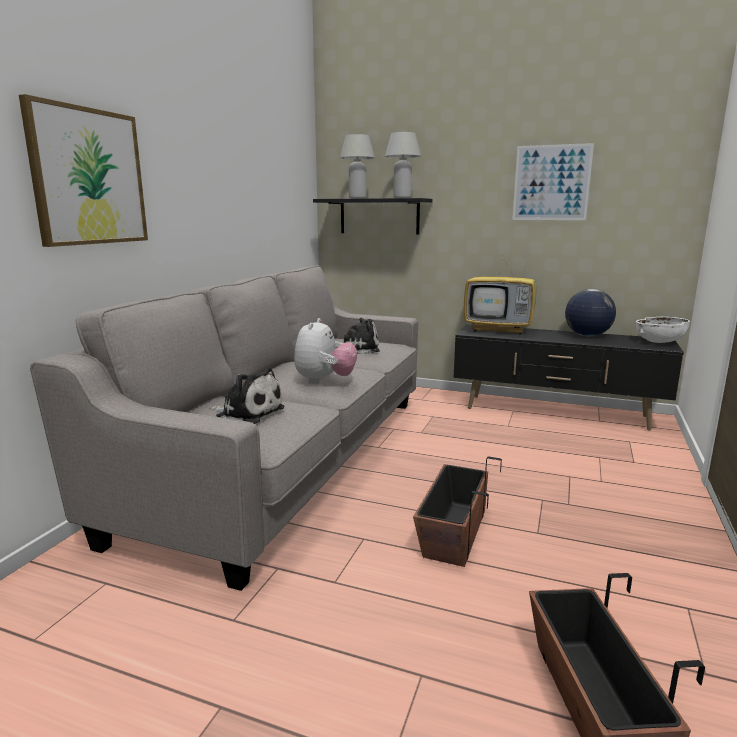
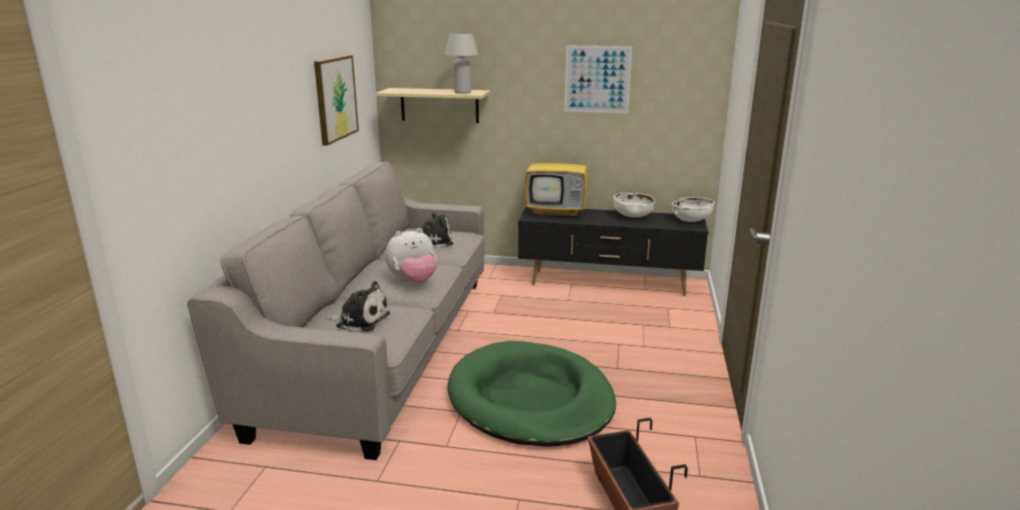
camera: 10 degrees left, 5 degrees up
(88, 177) = (209, 132): picture -> picture (335, 98)
(324, 381) = (413, 281): plush toy -> plush toy turned 60 degrees clockwise
(357, 198) = (419, 91): white table lamp -> none
(379, 216) = (439, 105): black shelf -> beige shelf
(453, 532) = (530, 399): planter -> green dog bed
(587, 335) = (632, 215): globe -> white bowl

